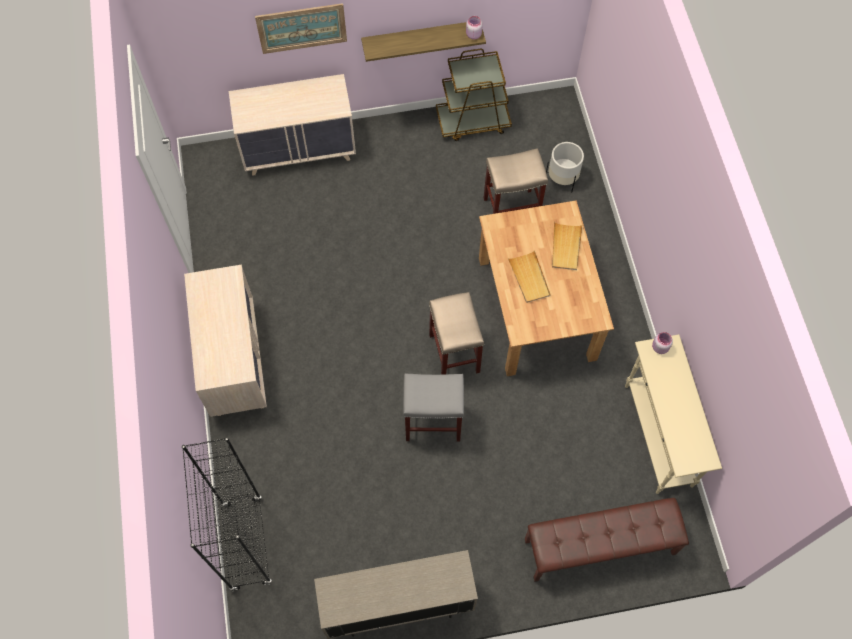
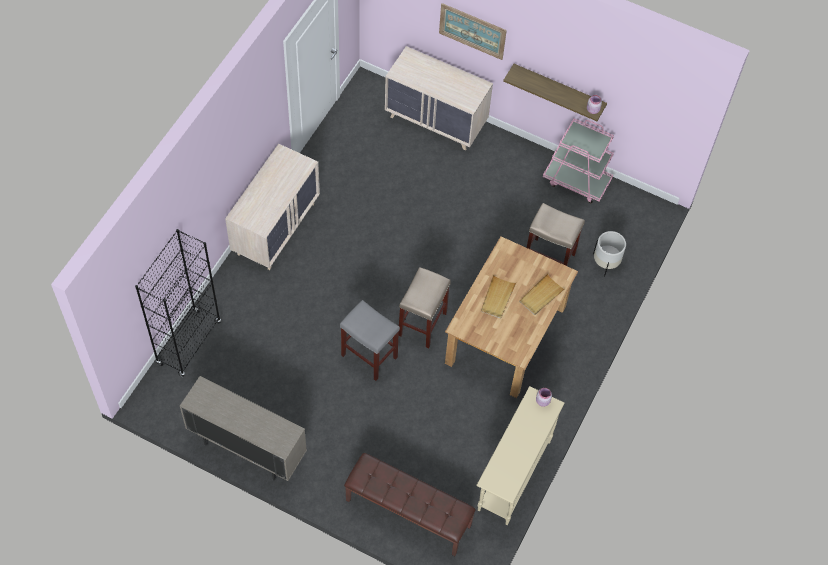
camera: 35 degrees right, 5 degrees down
(473, 121) = (577, 181): brown cart -> pink cart

